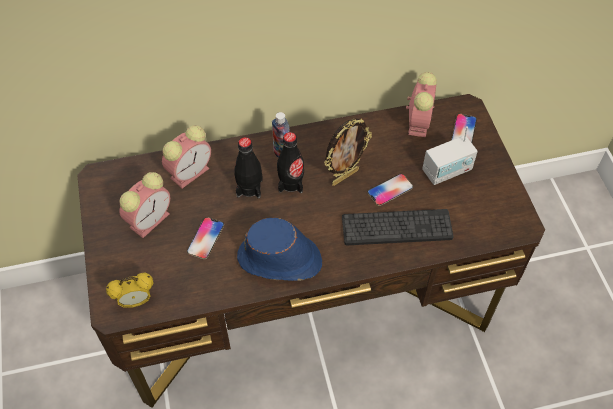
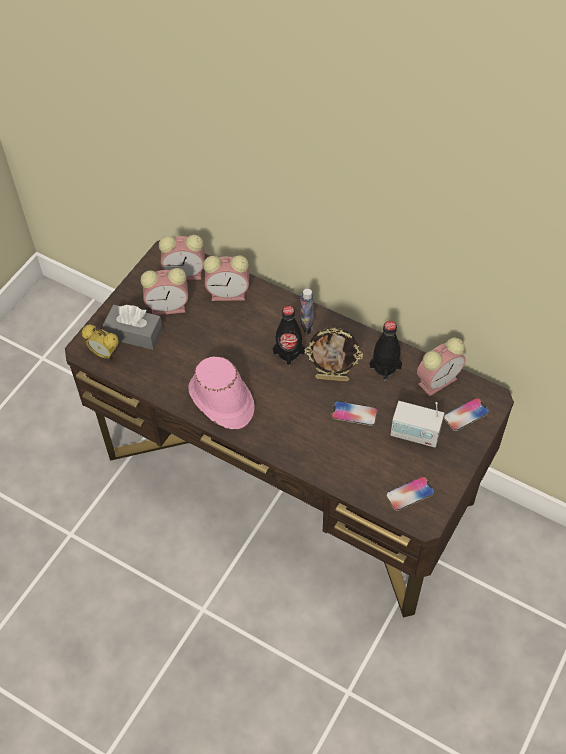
camera: 45 degrees right, 0 degrees up
(135, 182) = (186, 273): none -> alarm clock
(144, 264) = (134, 333): none -> grey tissue box
(205, 238) = (190, 347): phone -> phone (410, 494)
(249, 188) = (256, 334): black bottle -> black bottle (385, 368)
(280, 260) = (221, 401): blue hat -> pink hat
(396, 228) = (327, 444): keyboard -> none

